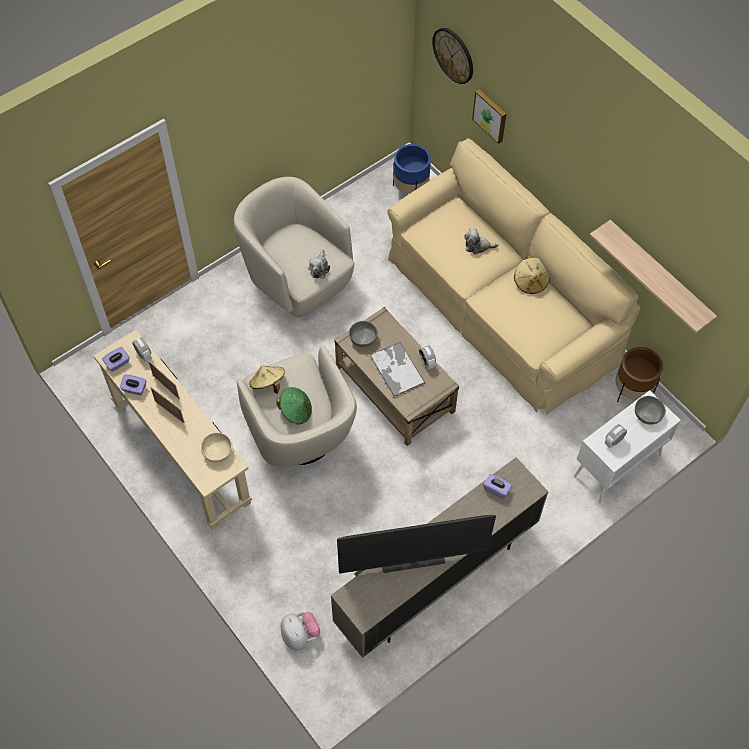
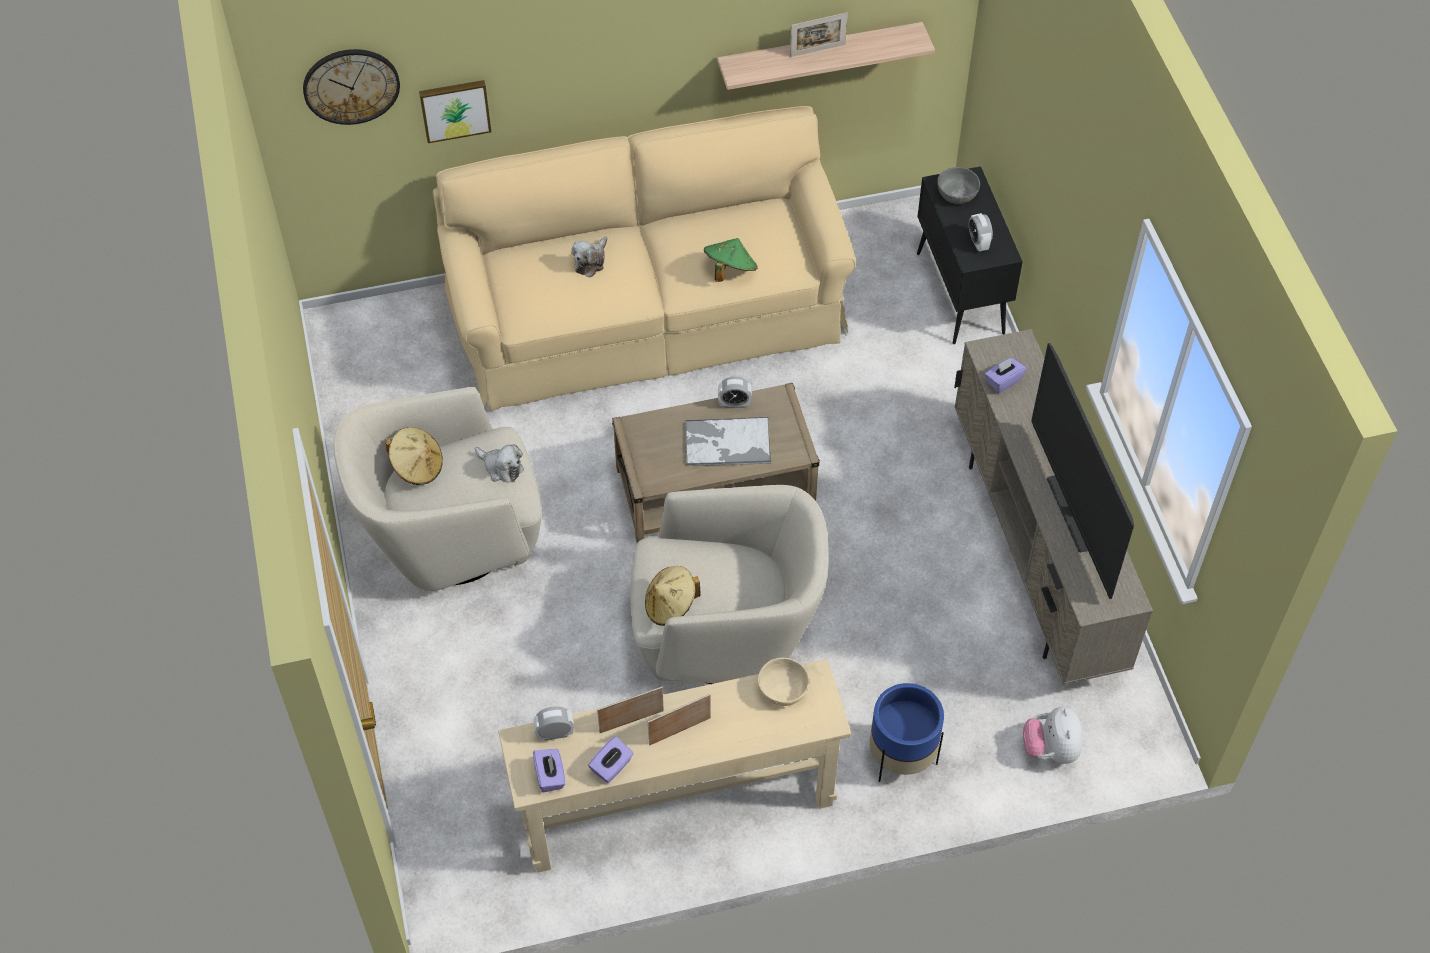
camera: 65 degrees left, 5 degrees down
(296, 411) = (736, 587): green hat -> green hat (730, 270)
(300, 635) = (1050, 749): plush toy -> plush toy turned 90 degrees counterclockwise
(363, 338) = (652, 463): grey bowl -> none
(411, 189) = (381, 336): blue planter -> blue planter (902, 757)
(413, 562) = (1071, 513): television -> television turned 150 degrees clockwise
(530, 282) = (685, 228): beige hat -> beige hat (417, 466)
(616, 466) = (960, 294): white cabinet -> black cabinet
(632, 391) = (859, 232): brown planter -> none
(651, 268) = (817, 50): none -> picture frame

